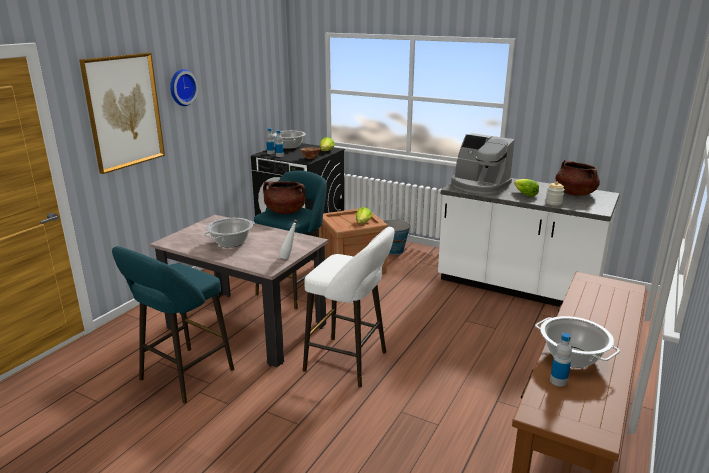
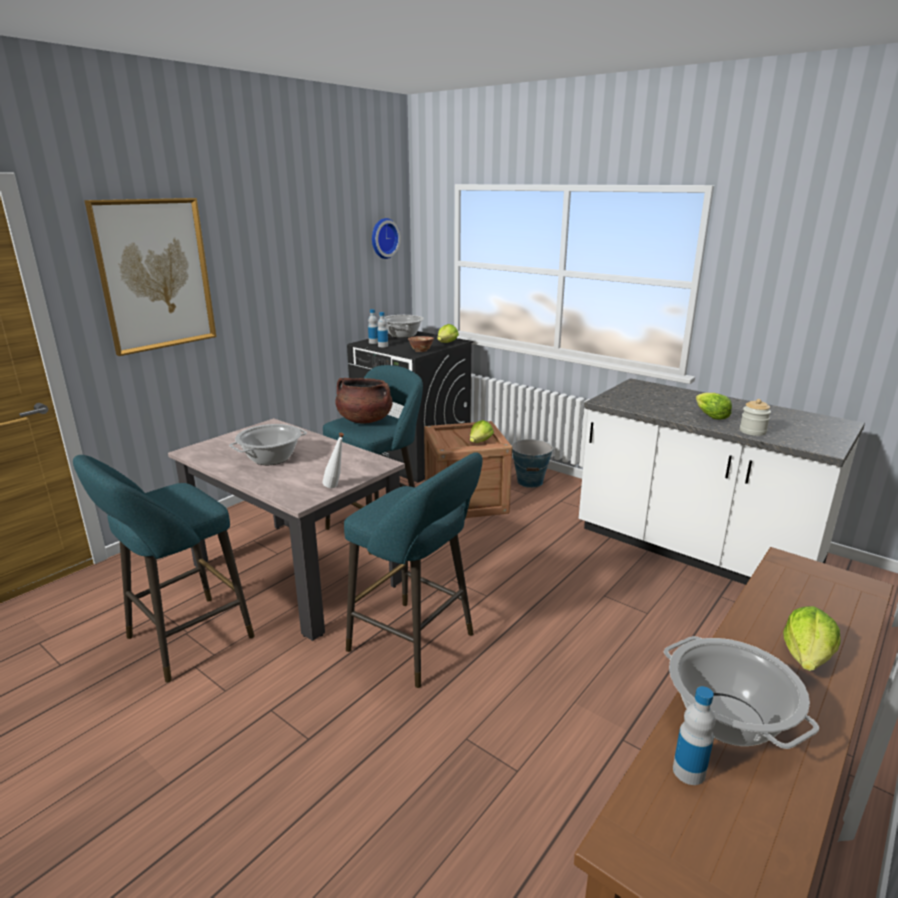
camera: 10 degrees right, 0 degrees up
(181, 87) = (245, 248): wall clock -> wall clock (383, 238)
(350, 362) = (417, 645): white stool -> turquoise stool
(479, 185) = (644, 399): coffee machine -> none
(574, 193) = (790, 419): brown cooking pot -> none
(606, 325) = (807, 657): none -> lettuce

